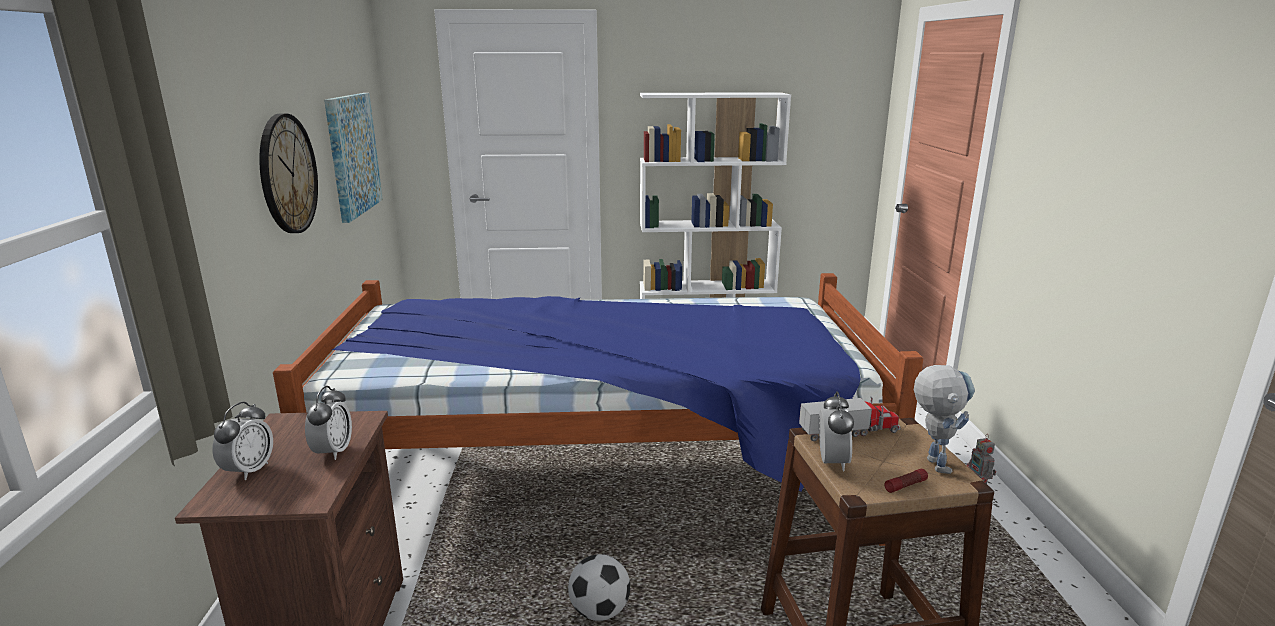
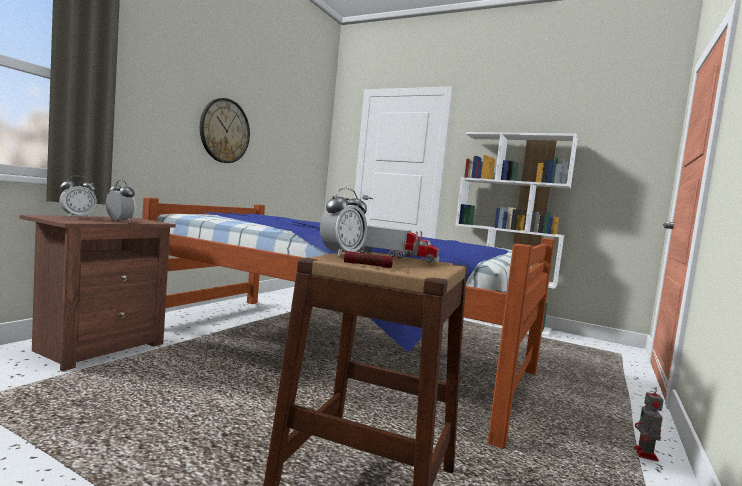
camera: 30 degrees right, 15 degrees down
(333, 452) = (119, 221): alarm clock -> alarm clock turned 90 degrees counterclockwise
(352, 154) = (290, 151): picture -> none
(599, 611) = (231, 391): football -> none
(932, 460) = (425, 269): toy robot -> none

